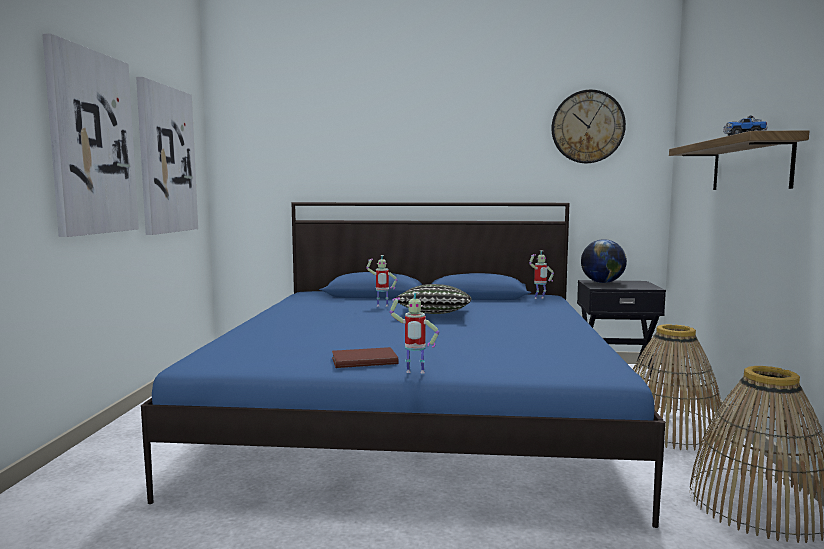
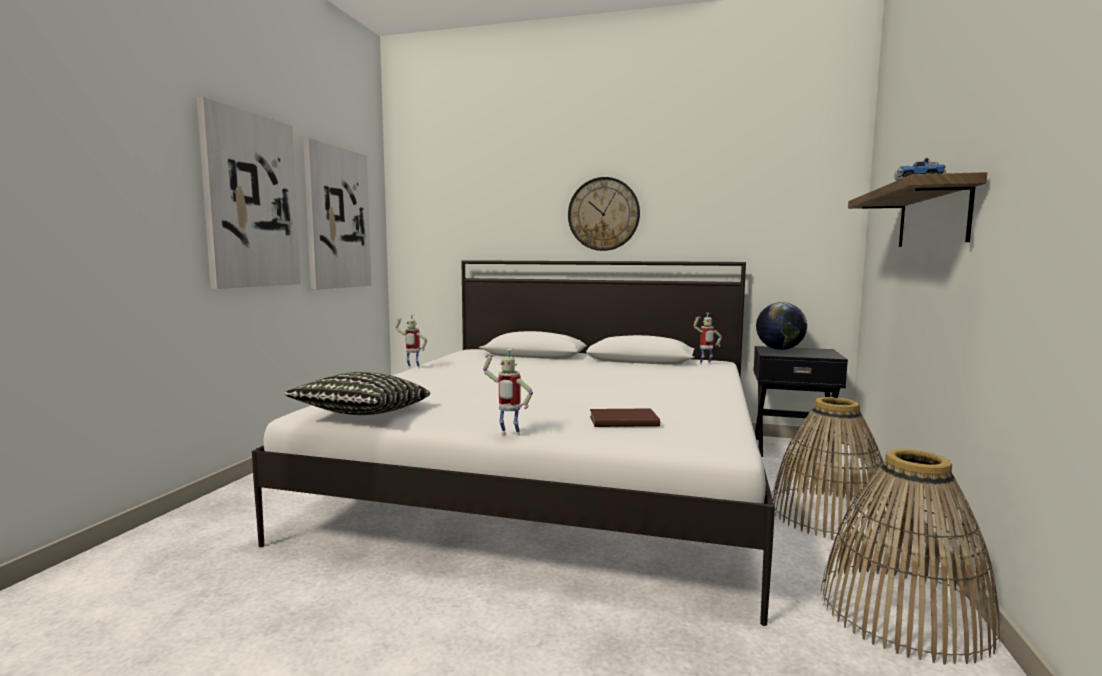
camera: 10 degrees right, 0 degrees up
(363, 360) = (467, 419): brown book -> brown book (622, 420)
(382, 306) = (533, 366): toy robot -> toy robot (412, 368)
(416, 413) = (556, 478): blue bed -> white bed
(434, 314) = (580, 376): pillow -> pillow (361, 415)
(587, 127) = (768, 179): wall clock -> wall clock (603, 214)

